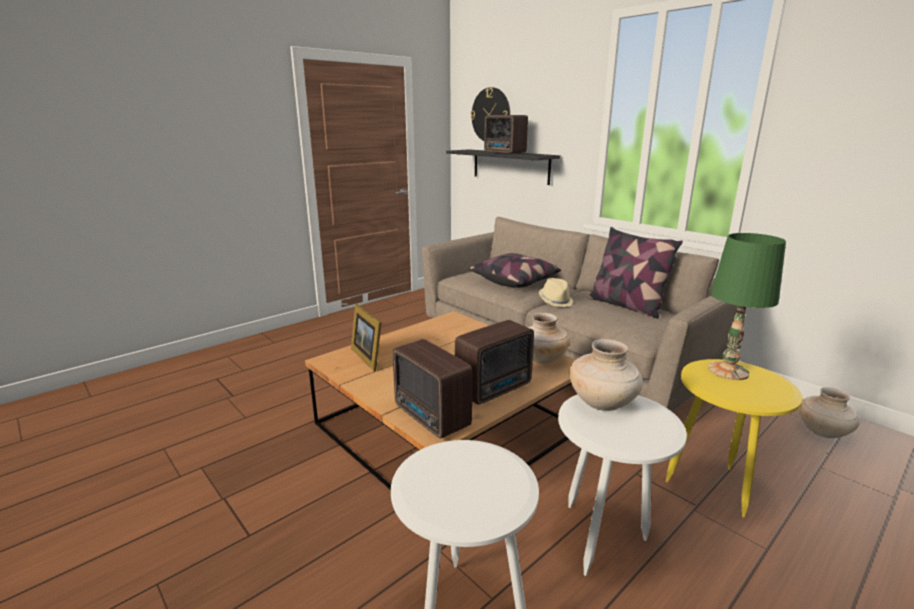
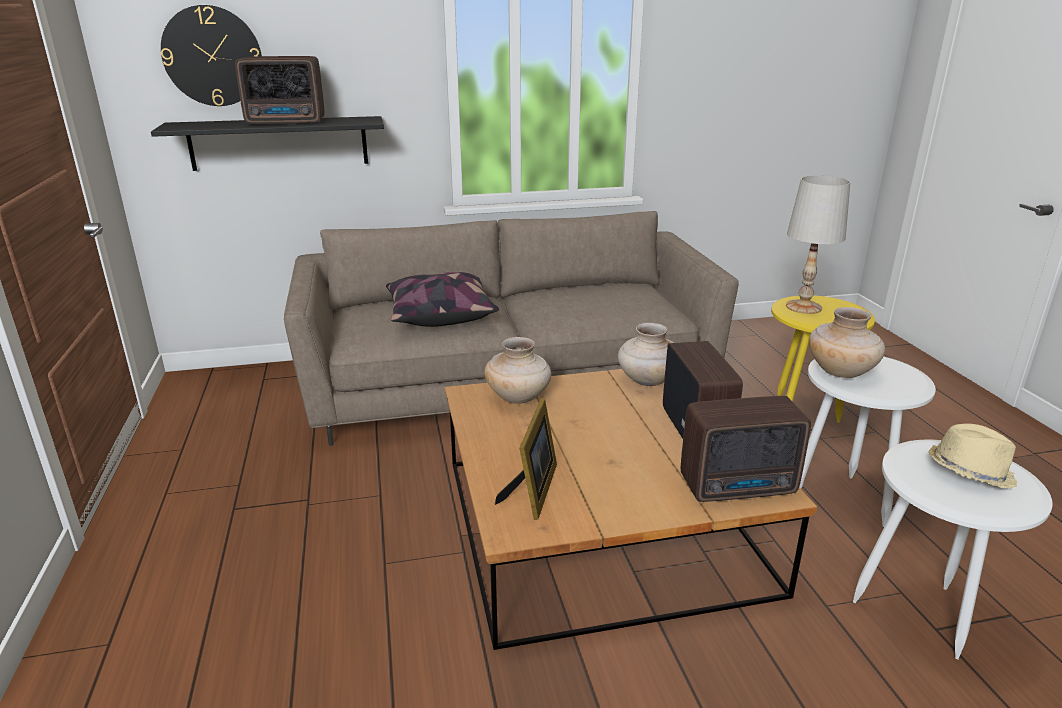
camera: 60 degrees left, 5 degrees up
(369, 356) = (533, 491): picture frame -> picture frame turned 75 degrees counterclockwise
(555, 301) = (535, 316): beige hat -> beige hat (968, 472)
(626, 305) = (590, 292): pillow -> none
(728, 371) = (804, 307): green table lamp -> white table lamp
(823, 432) = (753, 340): beige vase -> beige vase (518, 397)

